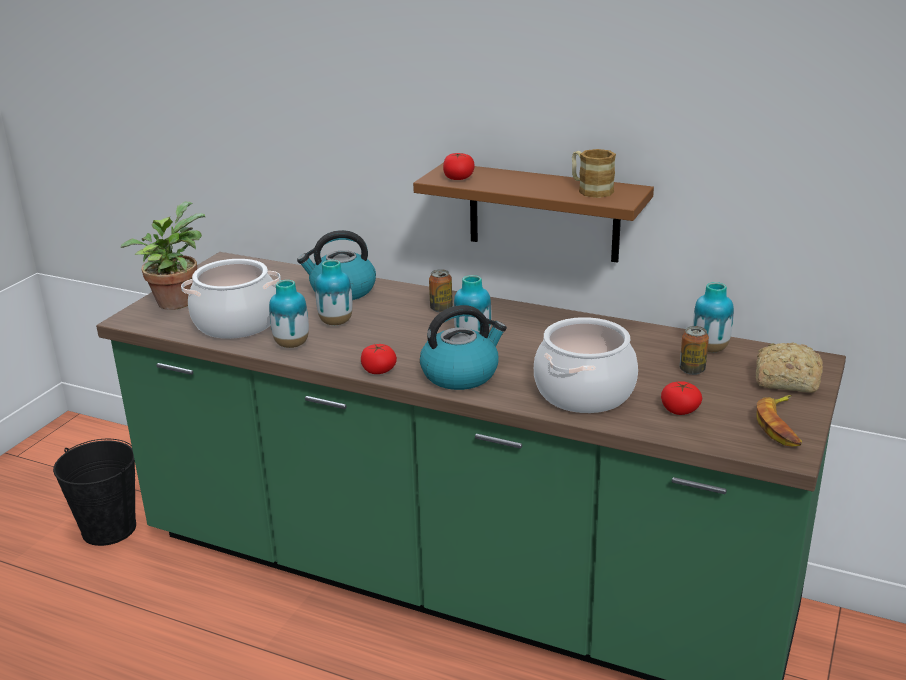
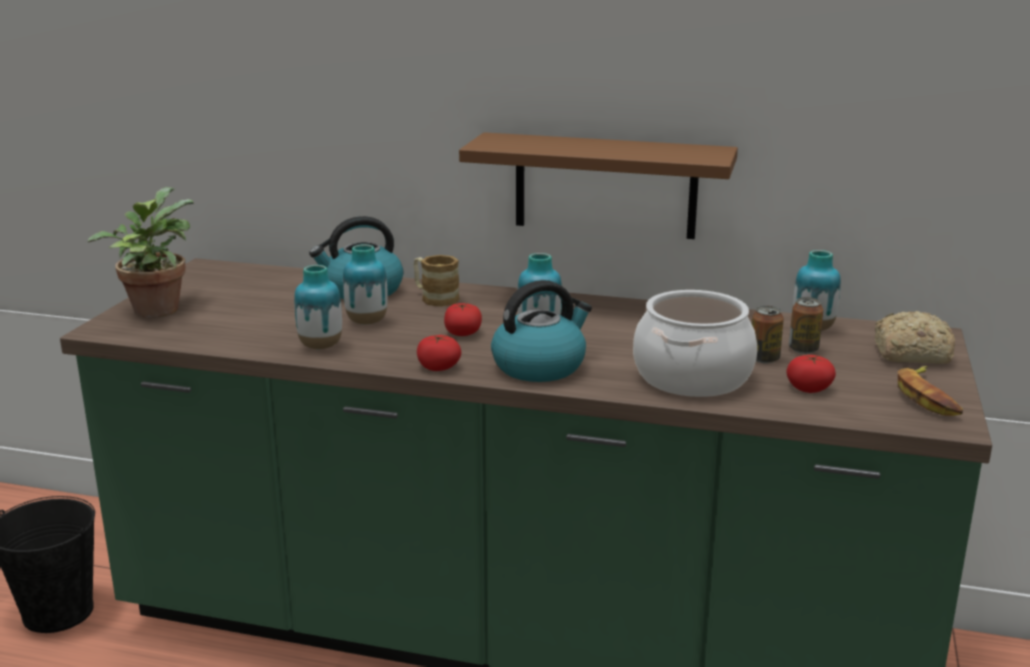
camera: 10 degrees left, 5 degrees down
(237, 323) = (243, 327): cooking pot -> none
(441, 309) = (488, 303): can -> can (764, 359)
(458, 178) = (511, 144): tomato -> tomato (463, 333)
(590, 190) = (669, 150): mug -> mug (434, 298)

